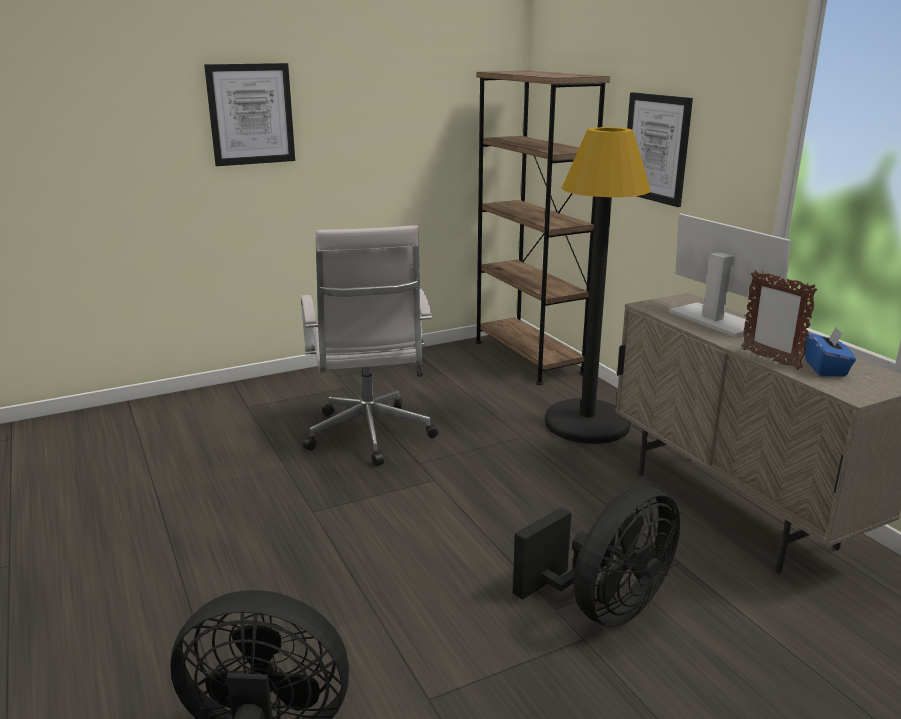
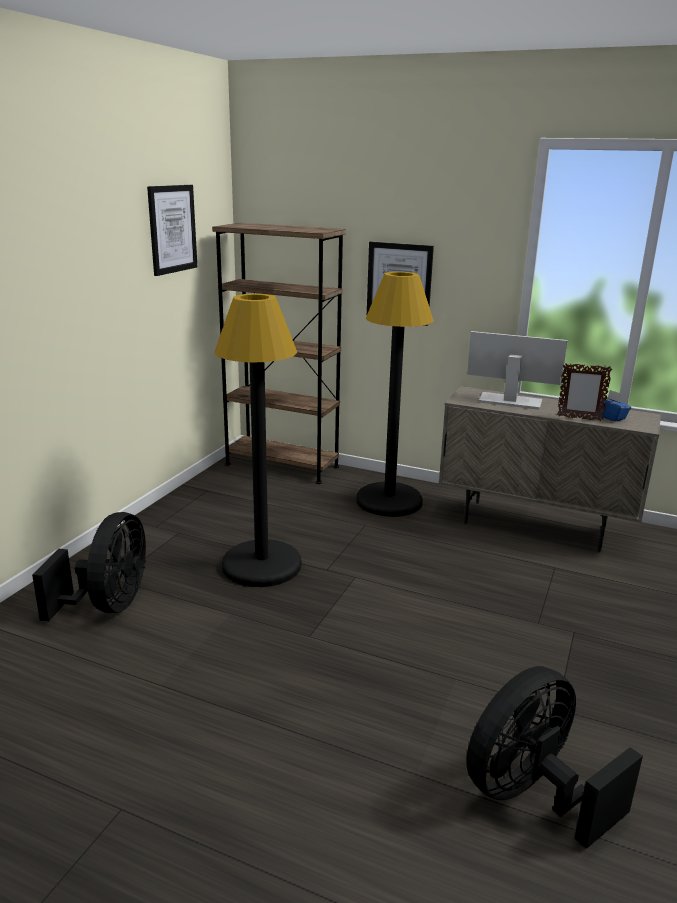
camera: 40 degrees left, 0 degrees up
(251, 114) = (59, 284): picture -> picture (172, 229)
(370, 437) = (262, 565): white office chair -> black floor lamp
(604, 607) = (558, 609): black fan -> black fan (108, 605)

